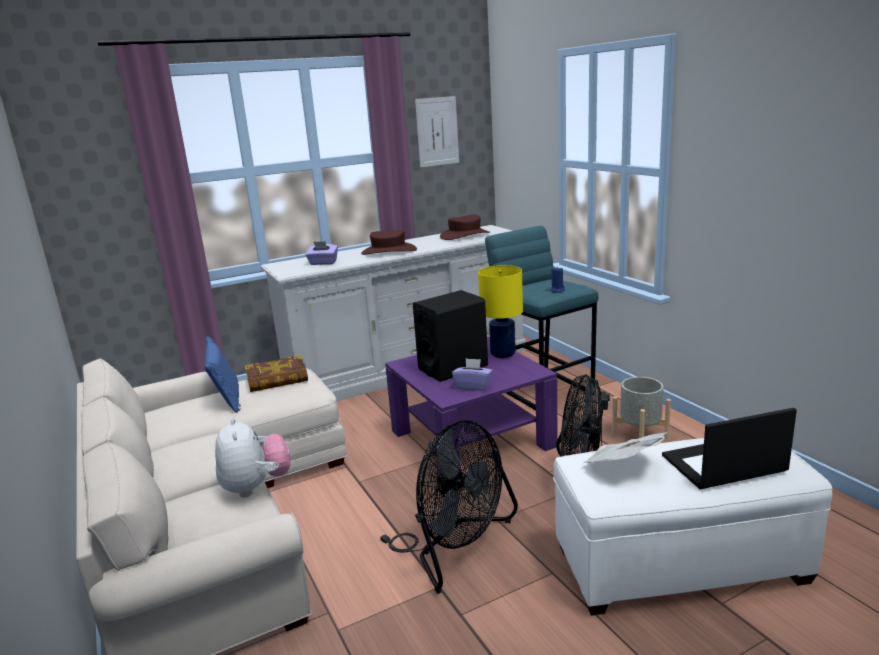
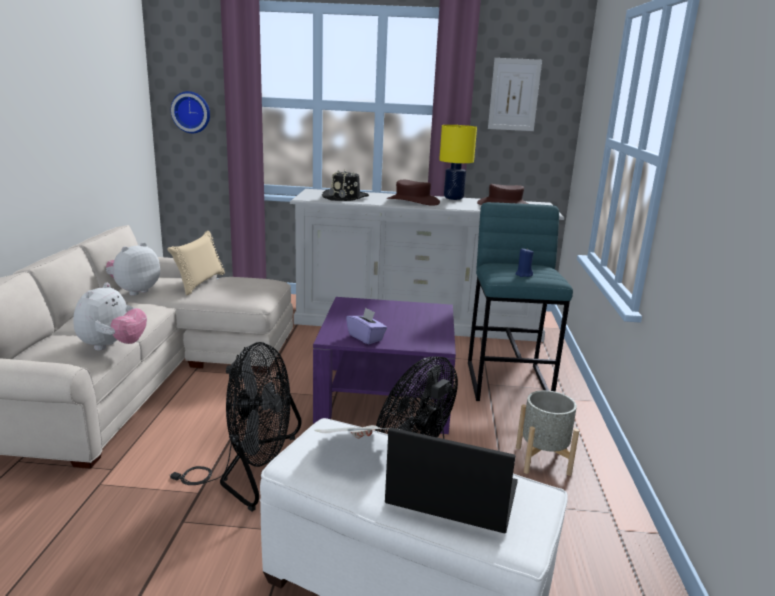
camera: 30 degrees right, 0 degrees up
(94, 206) = (191, 112): none -> wall clock
(167, 430) = (134, 291): none -> plush toy
(226, 397) = (199, 283): blue pillow -> beige pillow
(277, 379) = (249, 283): book -> none
(323, 263) = (345, 197): purple tissue box -> black hat
(452, 548) = (248, 470): black fan -> black fan turned 60 degrees counterclockwise
(453, 367) = (377, 318): black speaker -> none
(503, 355) = (435, 323): yellow table lamp -> yellow table lamp (453, 199)

